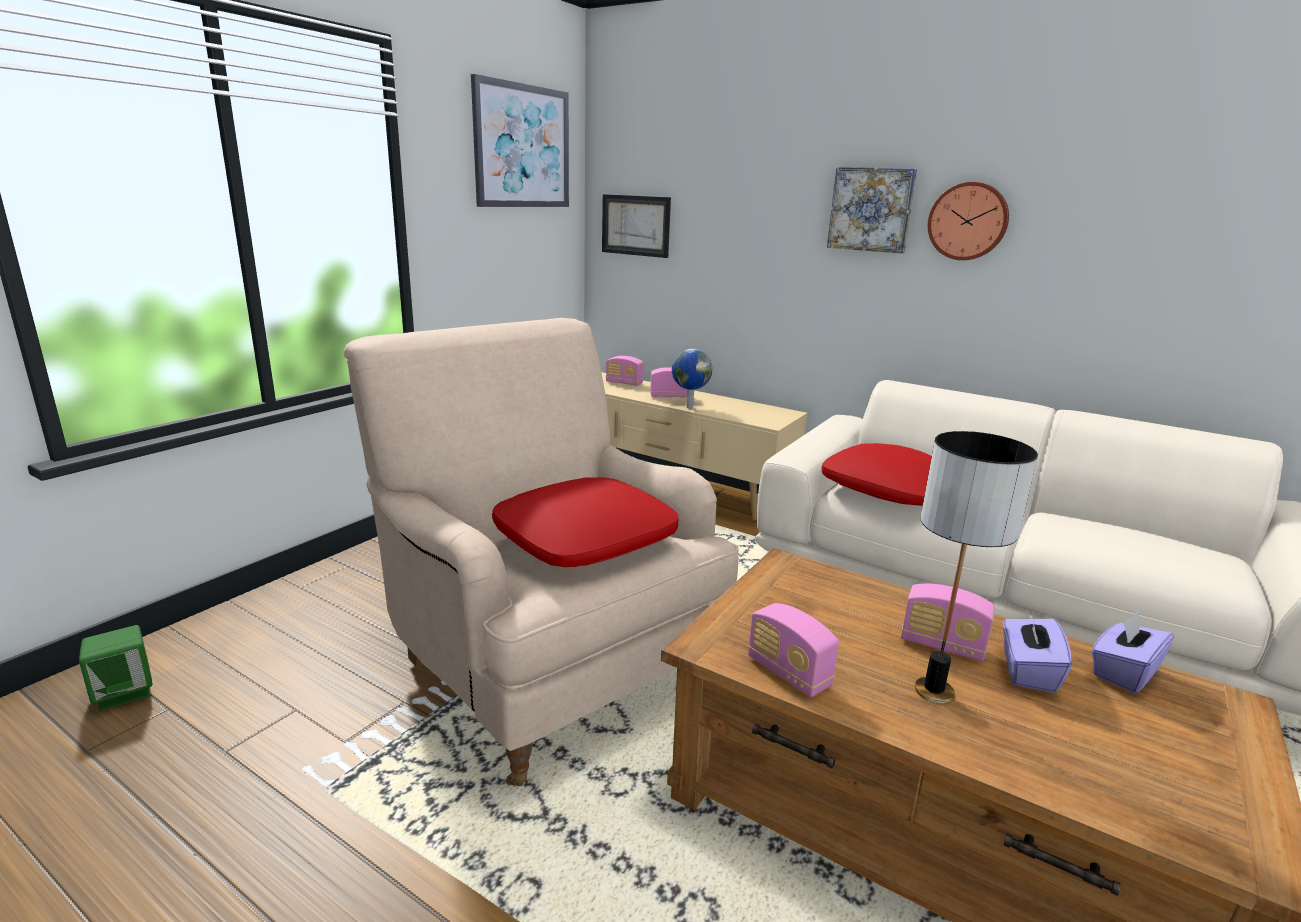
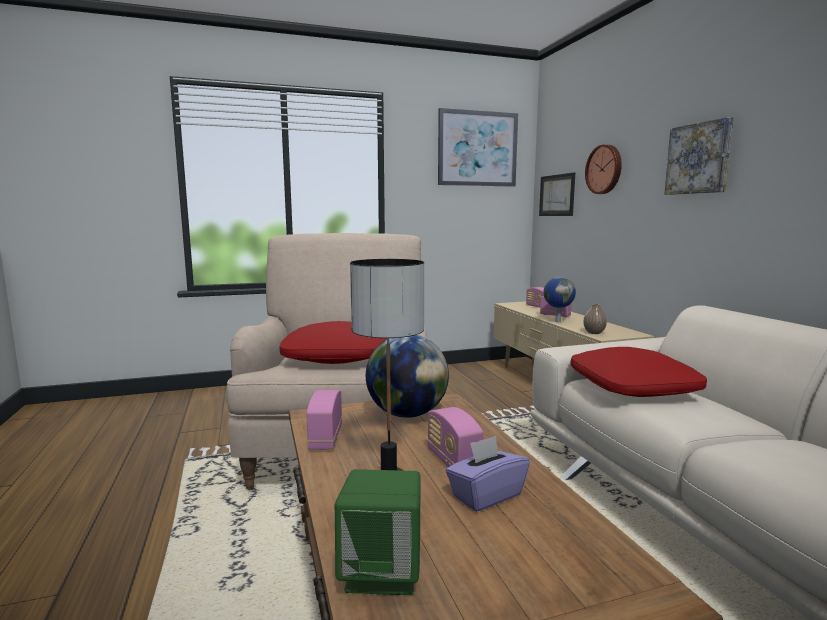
camera: 40 degrees right, 10 degrees down
(125, 692) = (182, 402): green speaker -> green speaker (382, 572)
(753, 419) = (594, 333): none -> vase
(795, 601) = (407, 414): none -> globe
(968, 221) = (778, 155): wall clock -> wall clock (605, 169)
(1123, 672) = (576, 530): purple tissue box -> none

